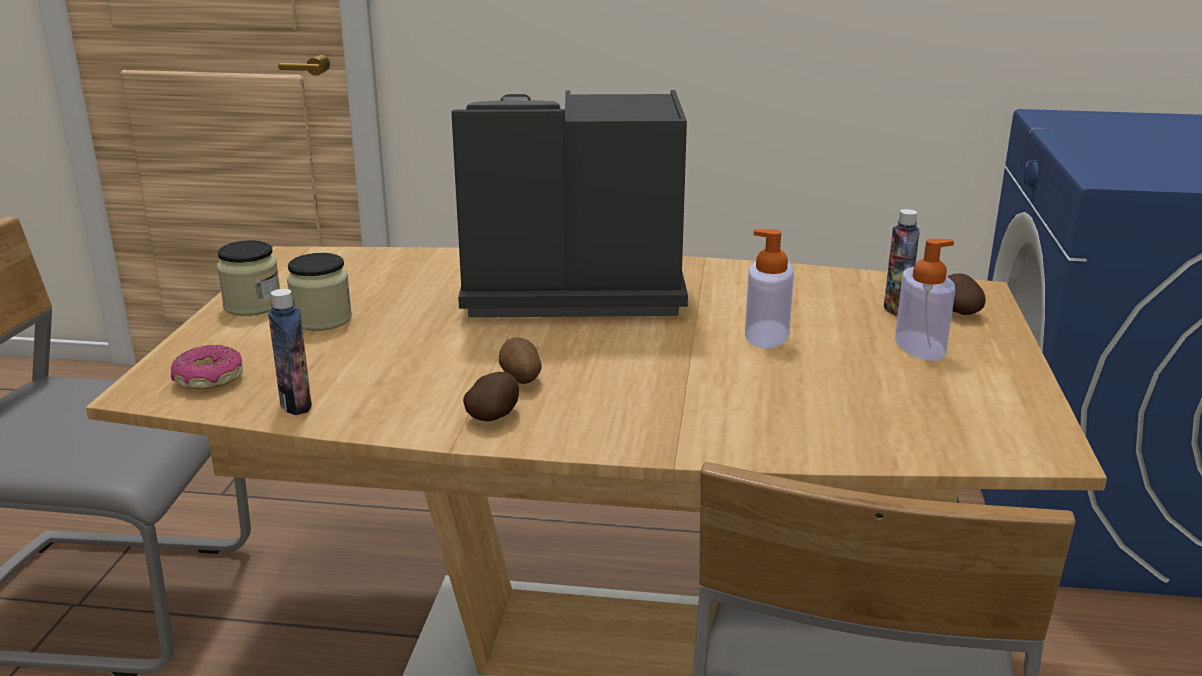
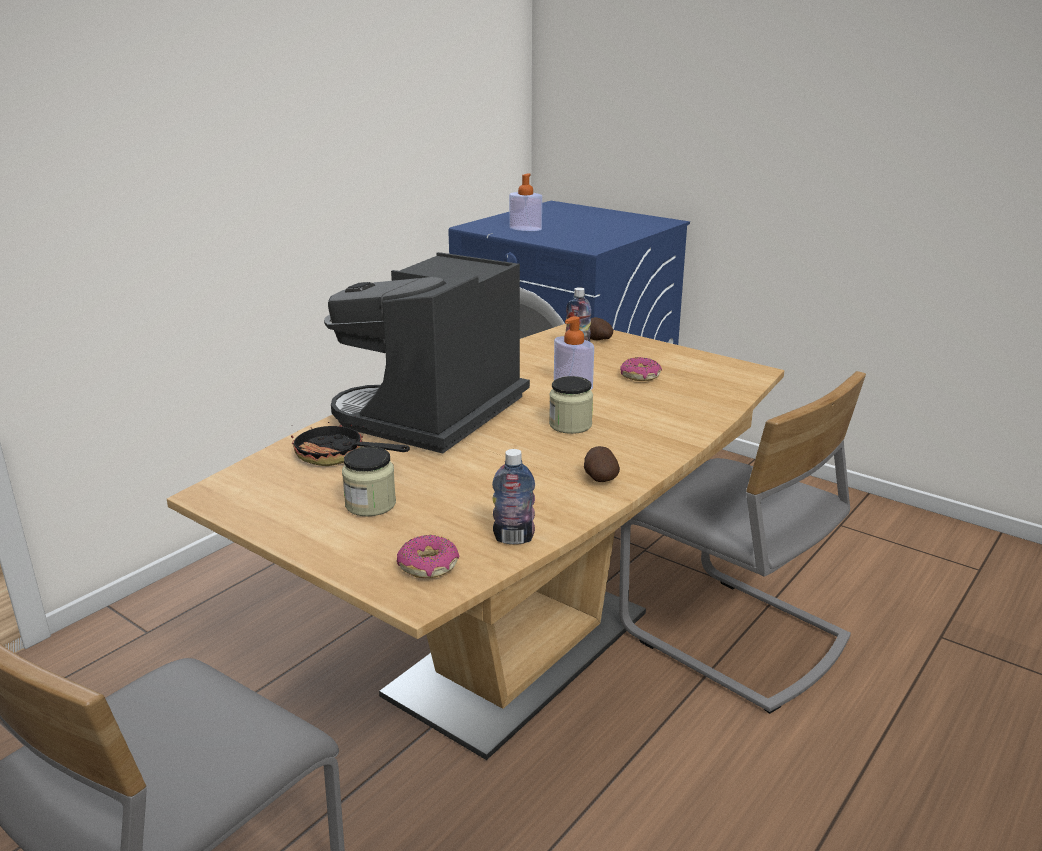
camera: 60 degrees left, 0 degrees up
(252, 305) = (299, 527): jar -> jar (570, 425)
(415, 278) = (338, 456): none -> frying pan
(520, 378) = (555, 459): potato -> none
(869, 369) = (640, 376): none -> donut
(919, 346) = (627, 359): soap dispenser -> soap dispenser (525, 228)

